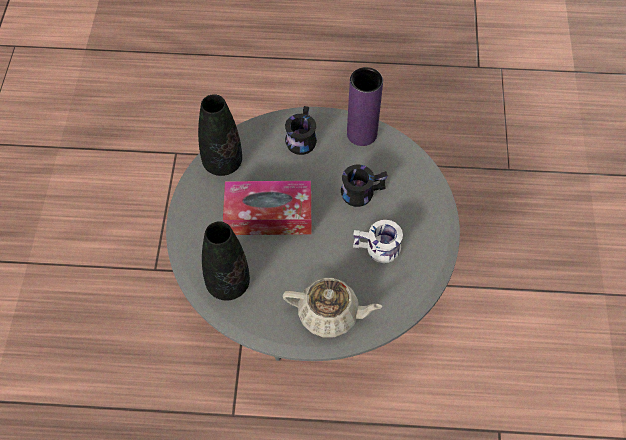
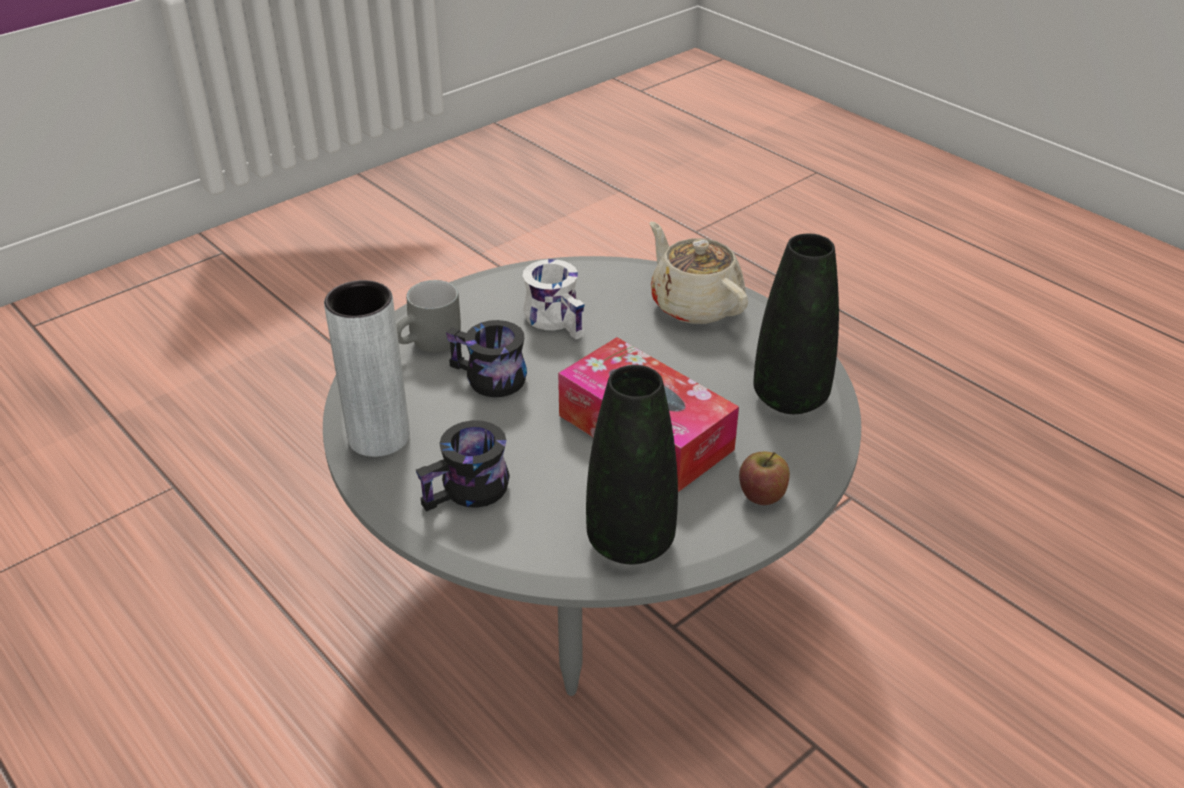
camera: 135 degrees left, 20 degrees down
(195, 221) = (762, 494): none -> apple
(362, 134) = (379, 437): purple vase -> grey vase
(407, 190) = (432, 345): none -> grey mug

